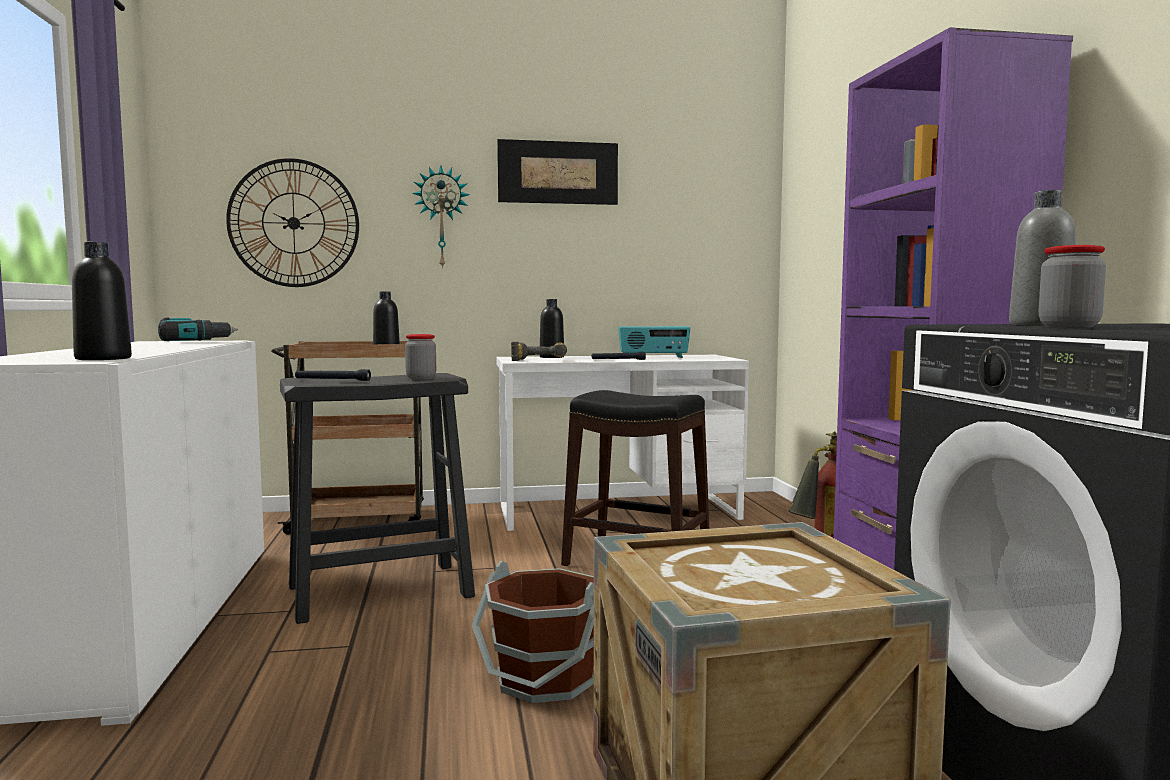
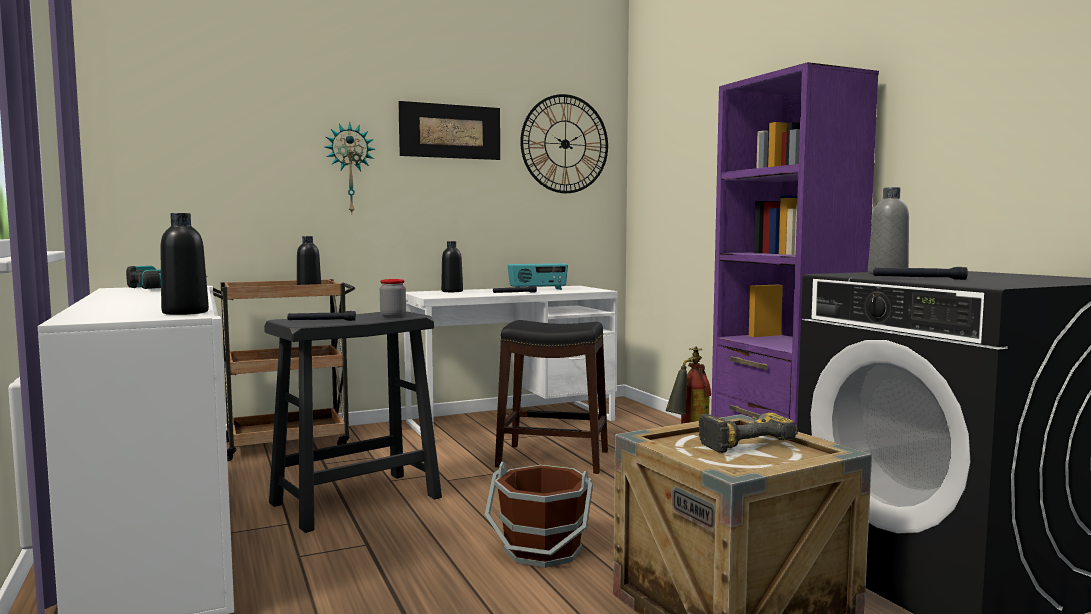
camera: 15 degrees left, 0 degrees up
(293, 223) = (212, 172): wall clock -> wall clock (565, 144)
(540, 360) = (450, 295): power drill -> power drill (742, 442)
(1069, 327) = (918, 279): jar -> black flashlight

